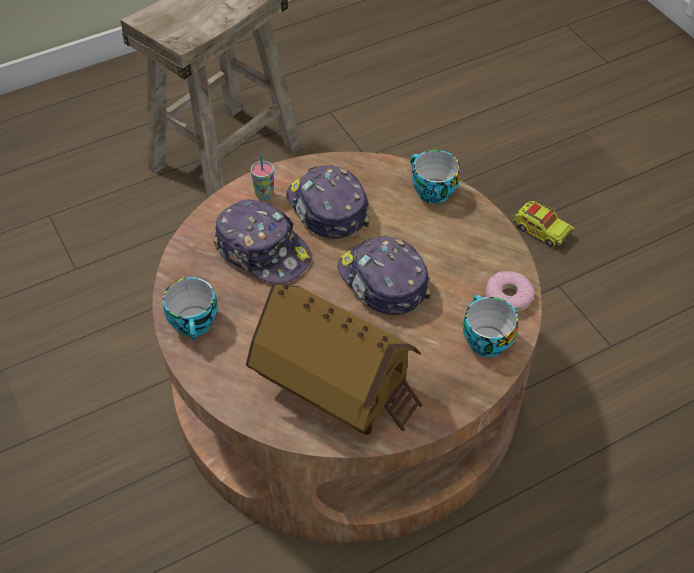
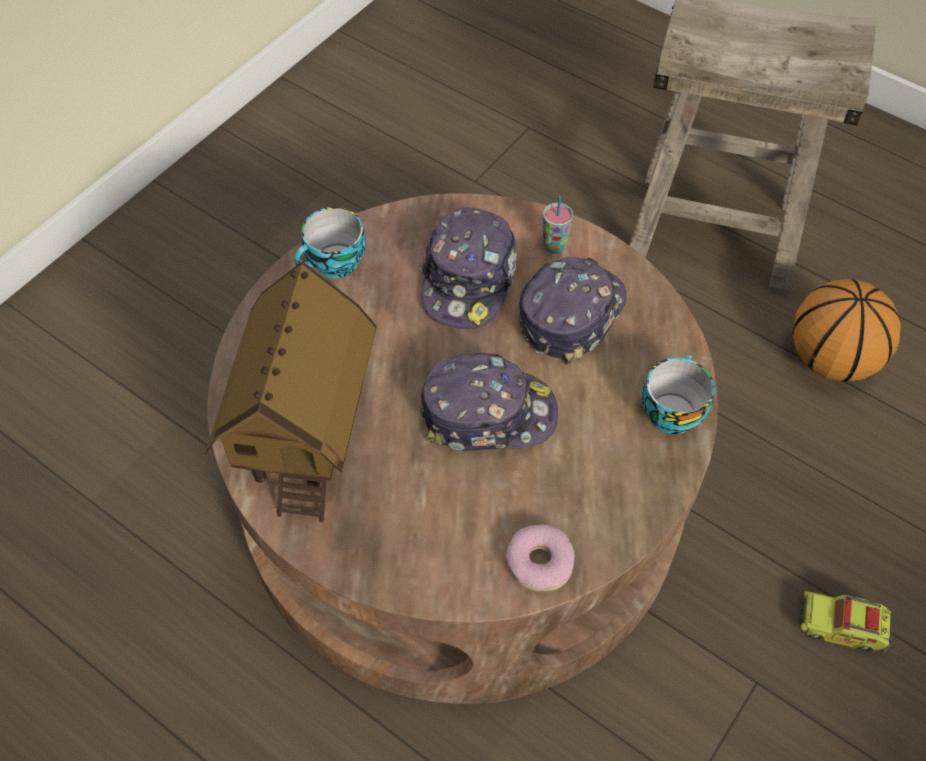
camera: 65 degrees right, 5 degrees up
(361, 149) = (830, 358): none -> basketball
(382, 282) = (487, 413): cap -> cap turned 60 degrees clockwise
(484, 340) = (453, 557): cup -> none
(541, 230) = (841, 626): toy truck -> toy truck turned 90 degrees clockwise

